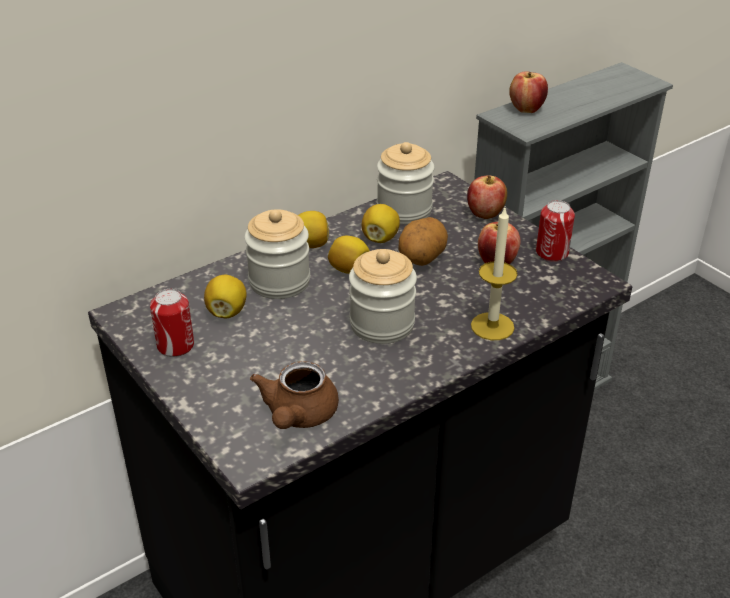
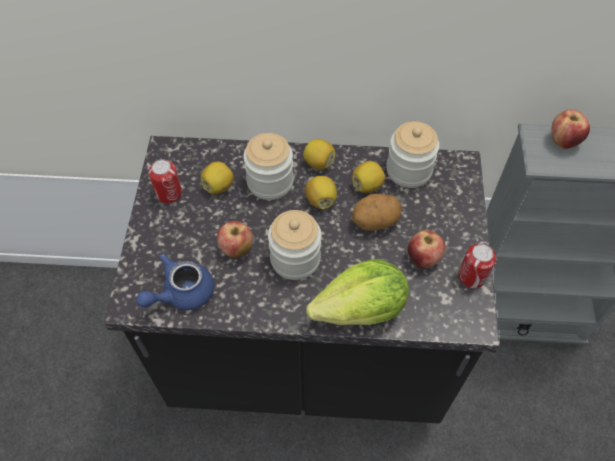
camera: 40 degrees right, 20 degrees up
(298, 416) = (181, 293): brown teapot -> blue teapot
(485, 214) = (461, 210): apple -> apple (236, 249)
(492, 326) = (361, 310): candle -> lettuce

